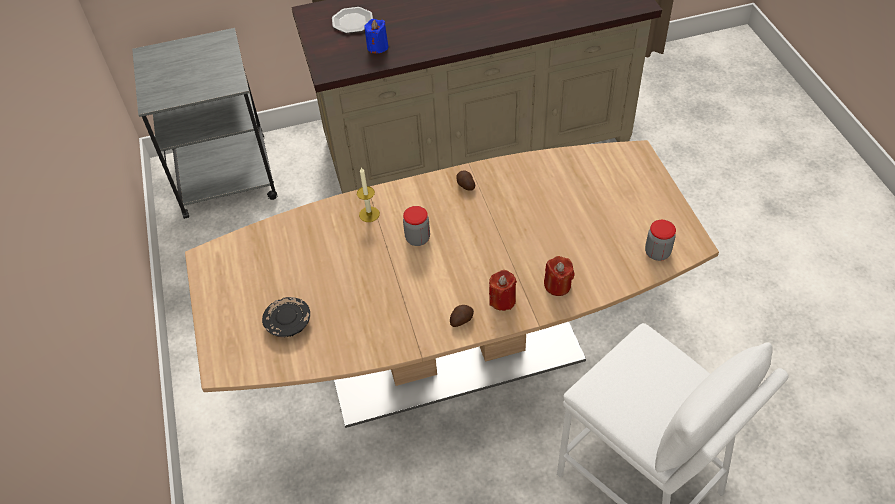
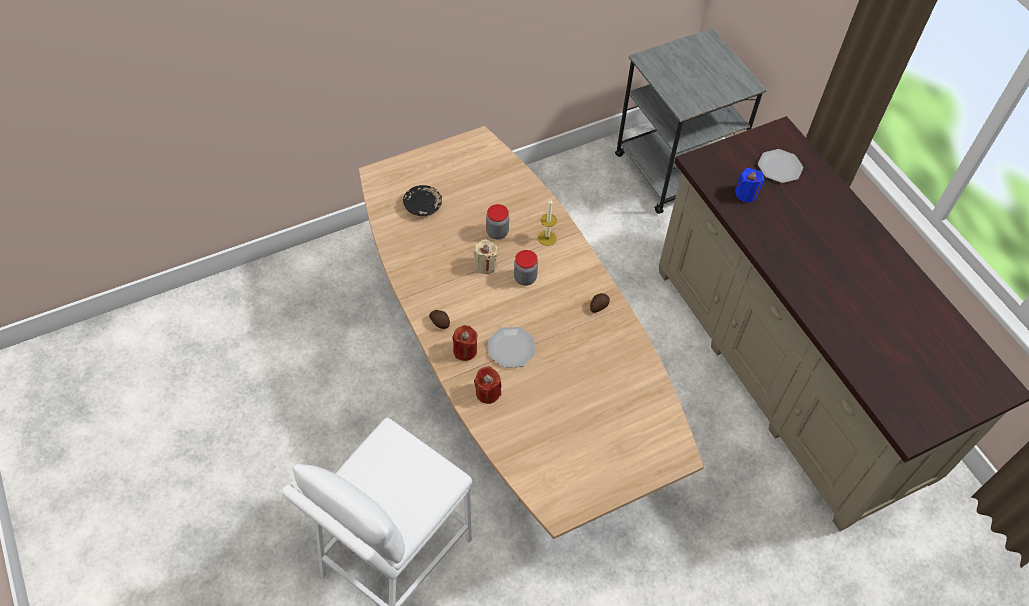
camera: 75 degrees right, 5 degrees up
(392, 271) = (485, 265): none -> beige candle
(505, 260) = (511, 348): none -> plate
(657, 253) = (541, 477): jar -> jar (497, 232)

